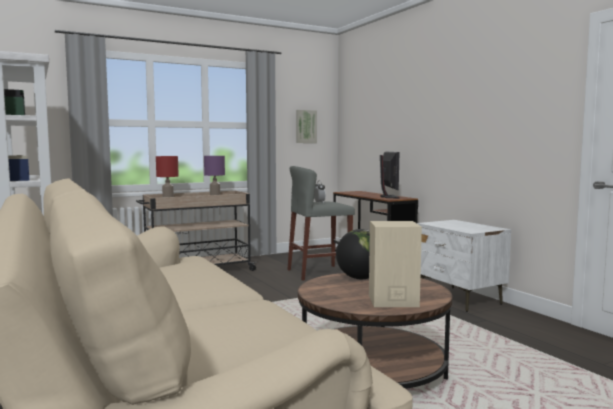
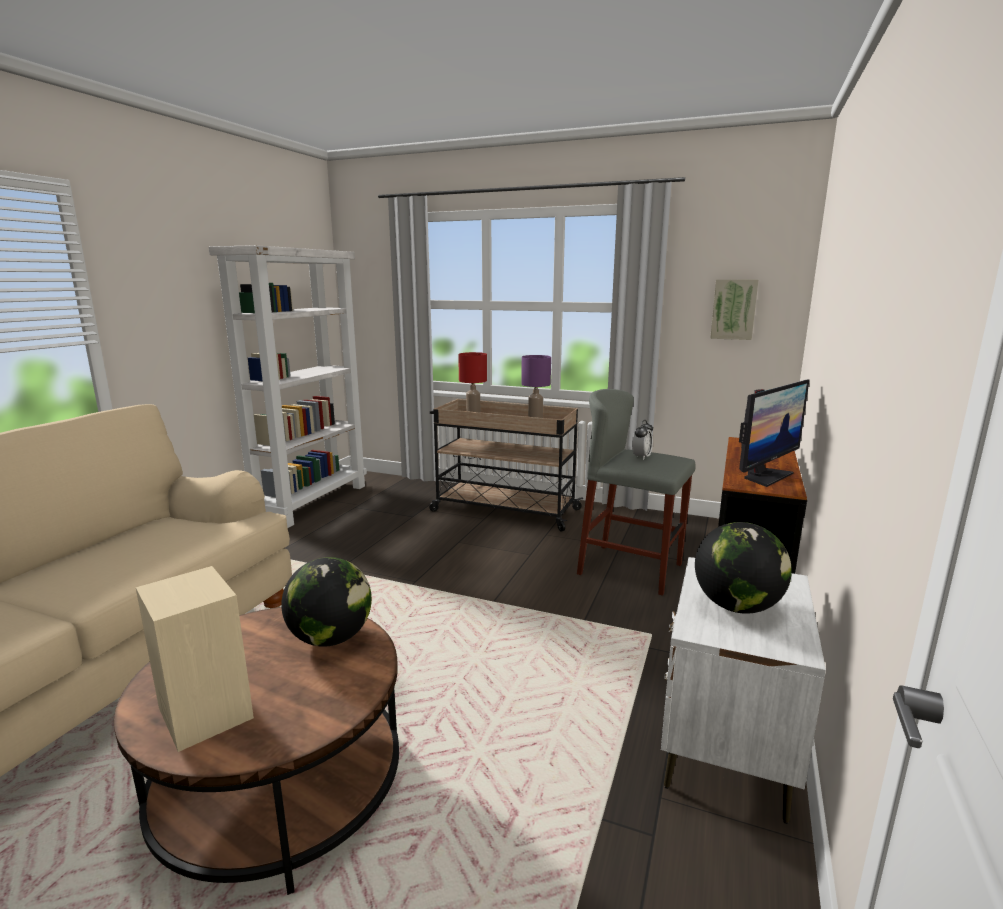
camera: 50 degrees right, 10 degrees up
(462, 226) = (736, 606): none -> globe

